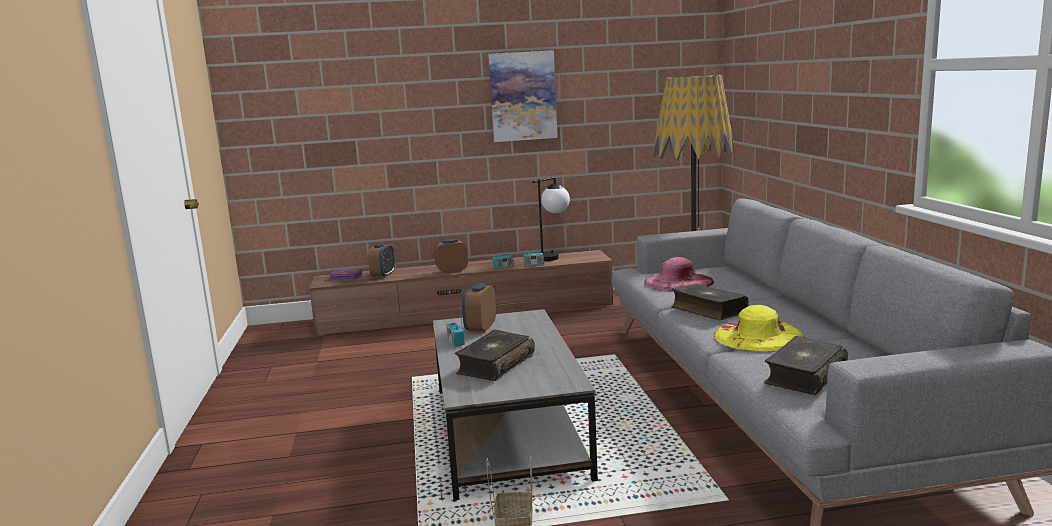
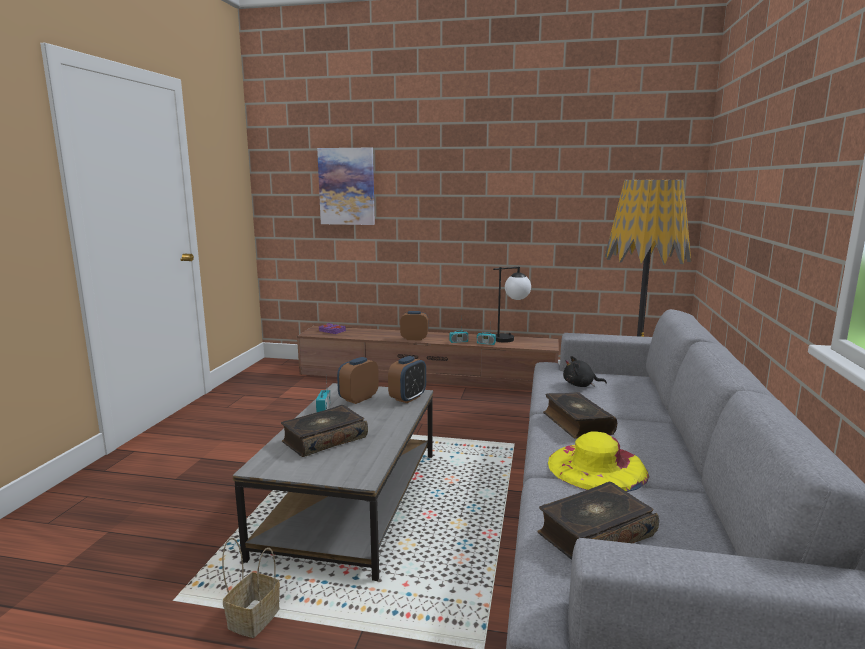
camera: 20 degrees right, 0 degrees up
(383, 275) = (360, 333): alarm clock -> alarm clock (408, 398)
(523, 96) = (498, 190): picture -> picture (347, 186)
(678, 281) = (580, 385): pink hat -> black plush toy

